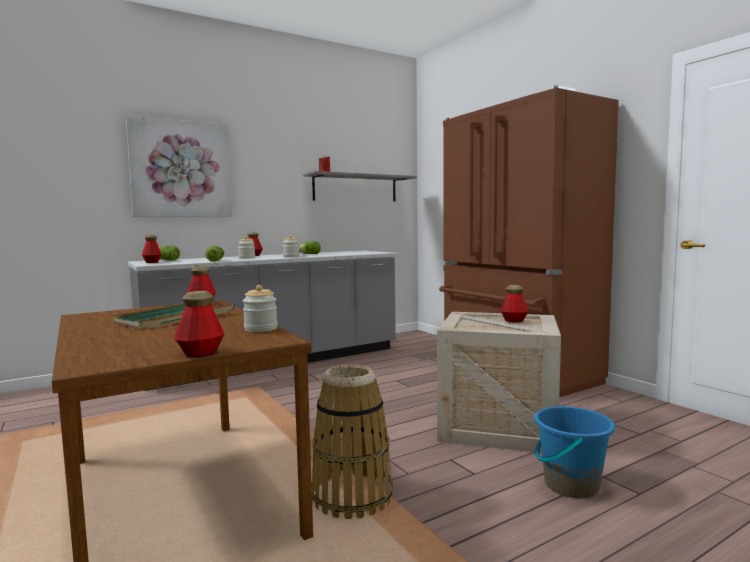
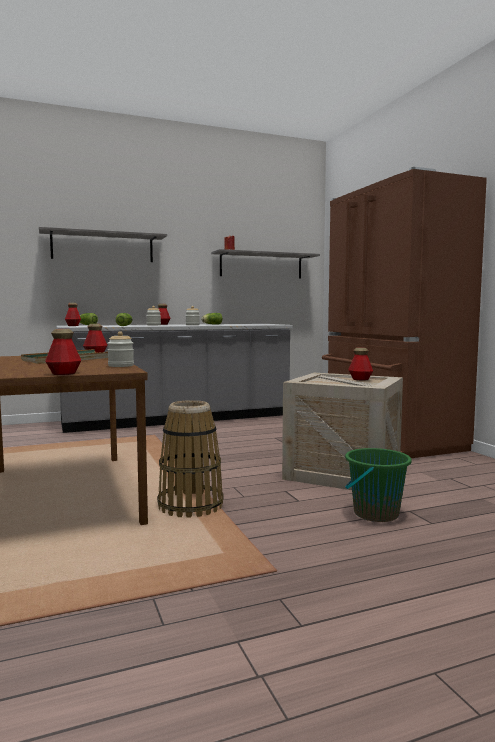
camera: 10 degrees right, 0 degrees up
(181, 169) = (103, 247): picture -> grey shelf
(570, 485) = (375, 513): blue bucket -> green bucket

